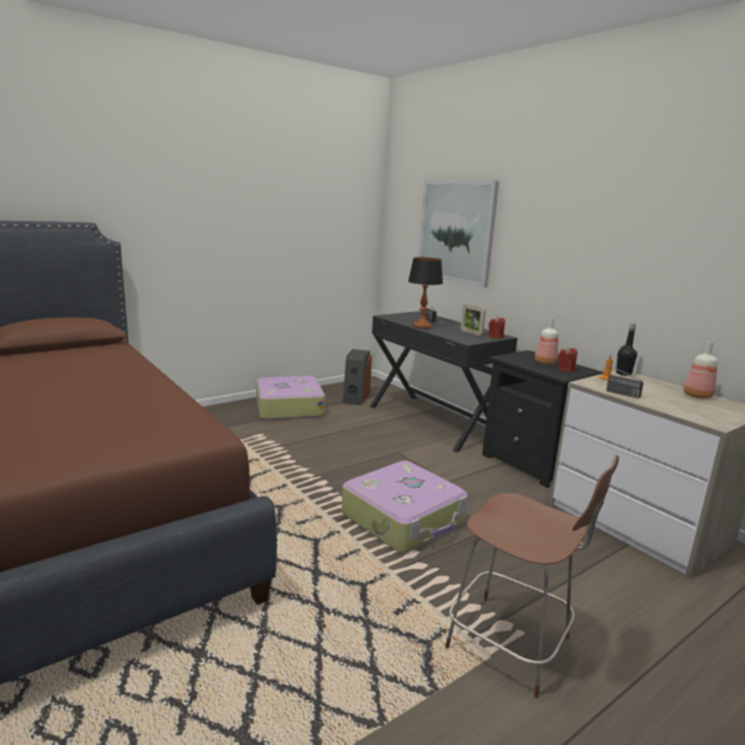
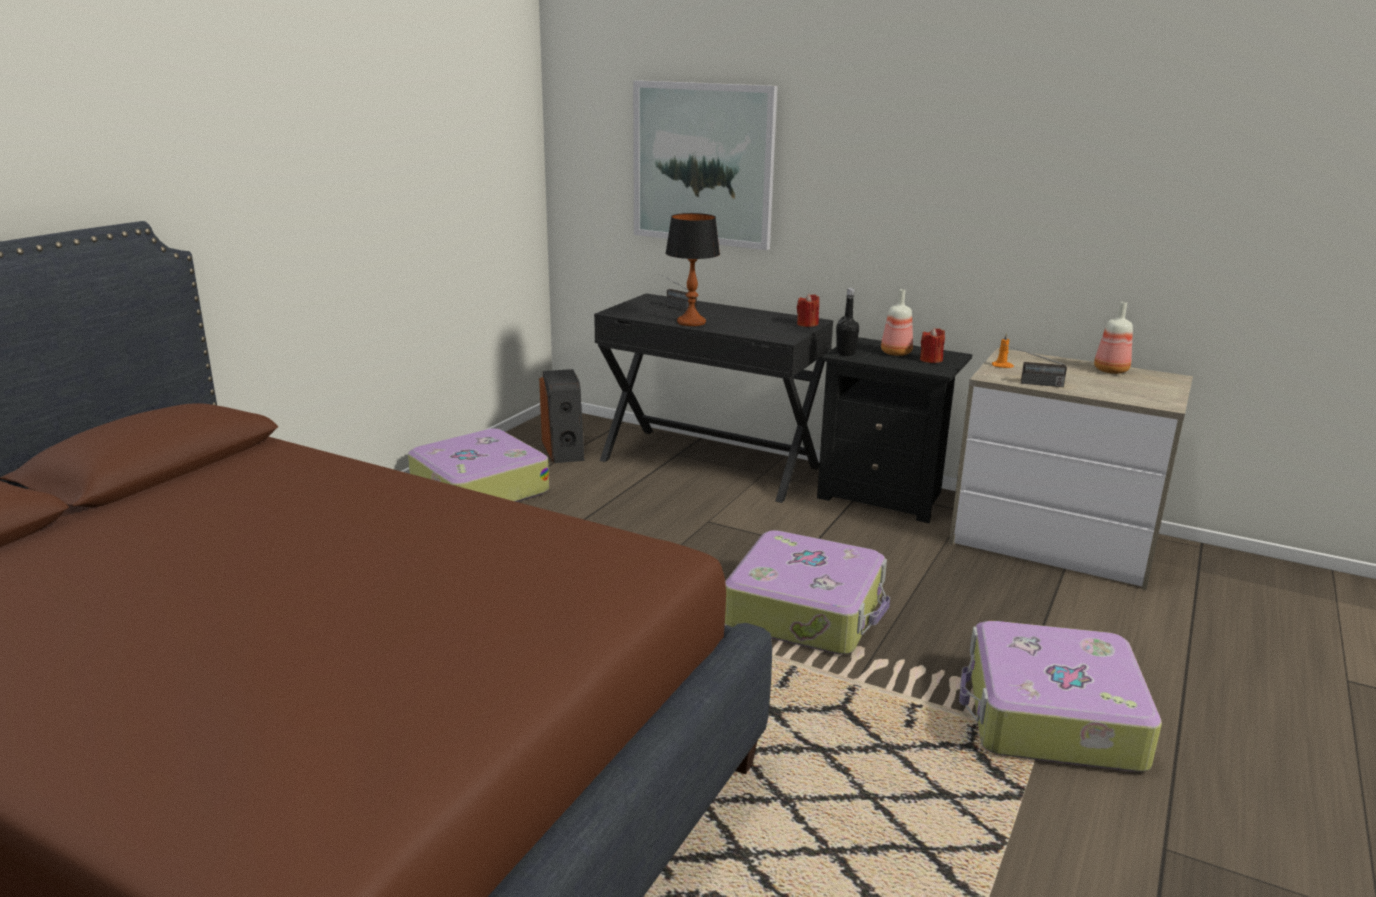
camera: 25 degrees left, 5 degrees up
(471, 333) = (769, 322): picture frame -> none
(512, 645) = (1050, 717): brown chair -> suitcase
(623, 373) = (1009, 354): black bottle -> black bottle (845, 353)

